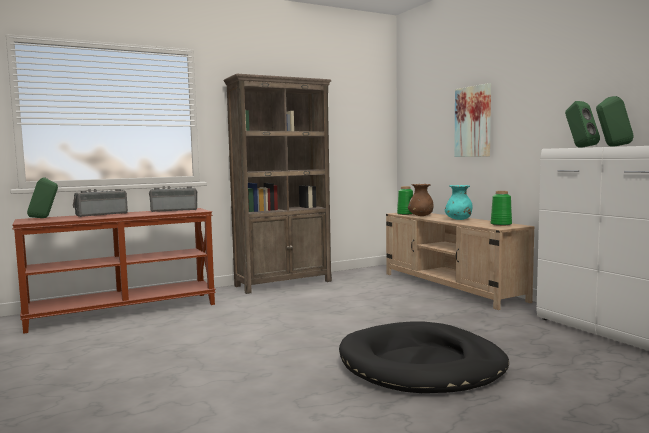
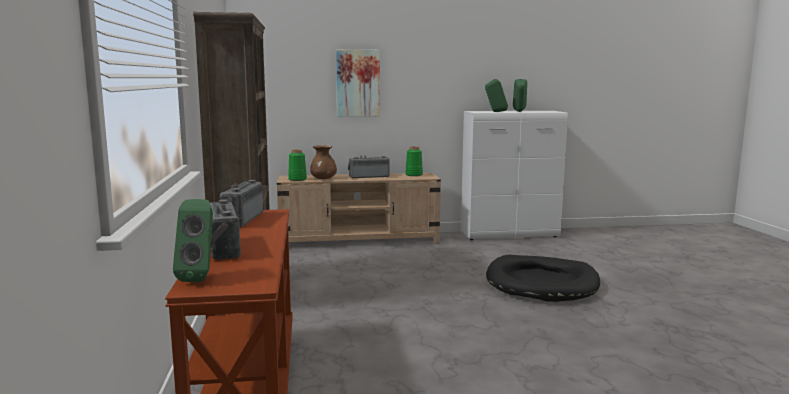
camera: 70 degrees left, 5 degrees up
(458, 219) = (369, 176): turquoise vase -> radio

